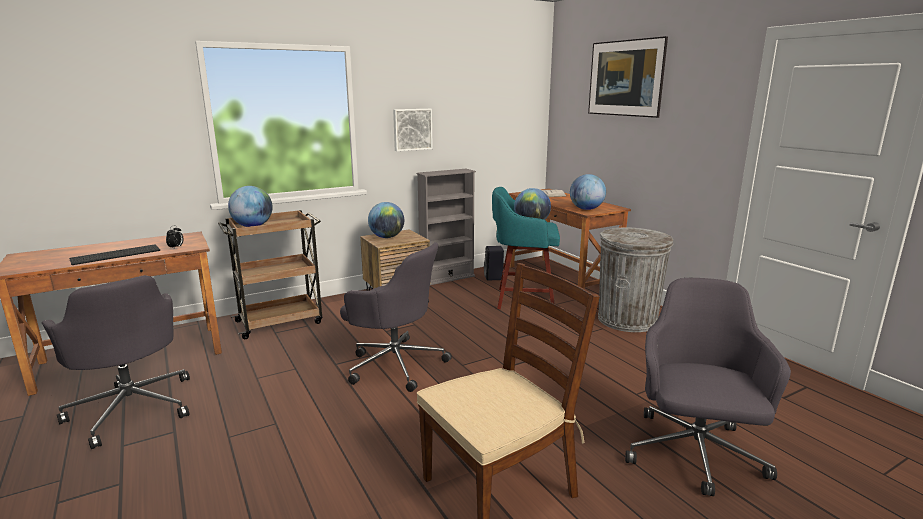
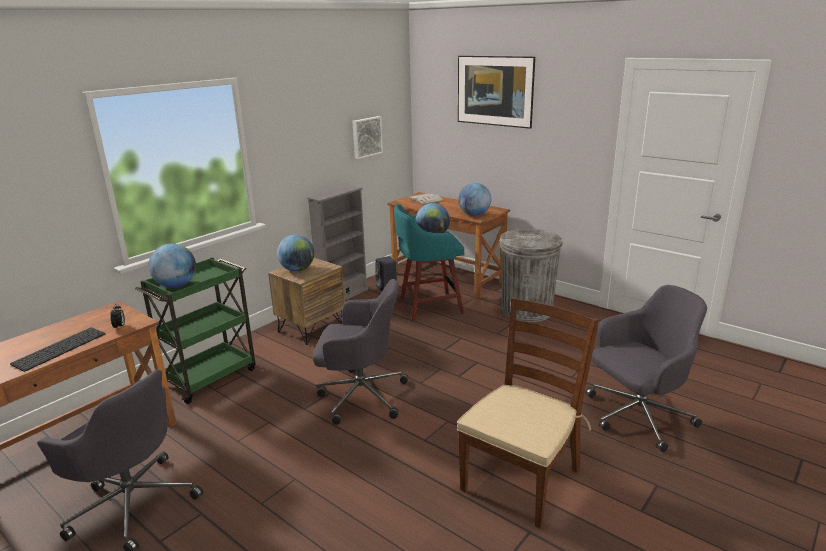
camera: 20 degrees left, 5 degrees up
(281, 322) = (210, 376): brown cart -> green cart
(412, 129) = (299, 154): picture -> picture (366, 137)
(694, 455) = (637, 416): grey office chair -> grey office chair turned 75 degrees clockwise

